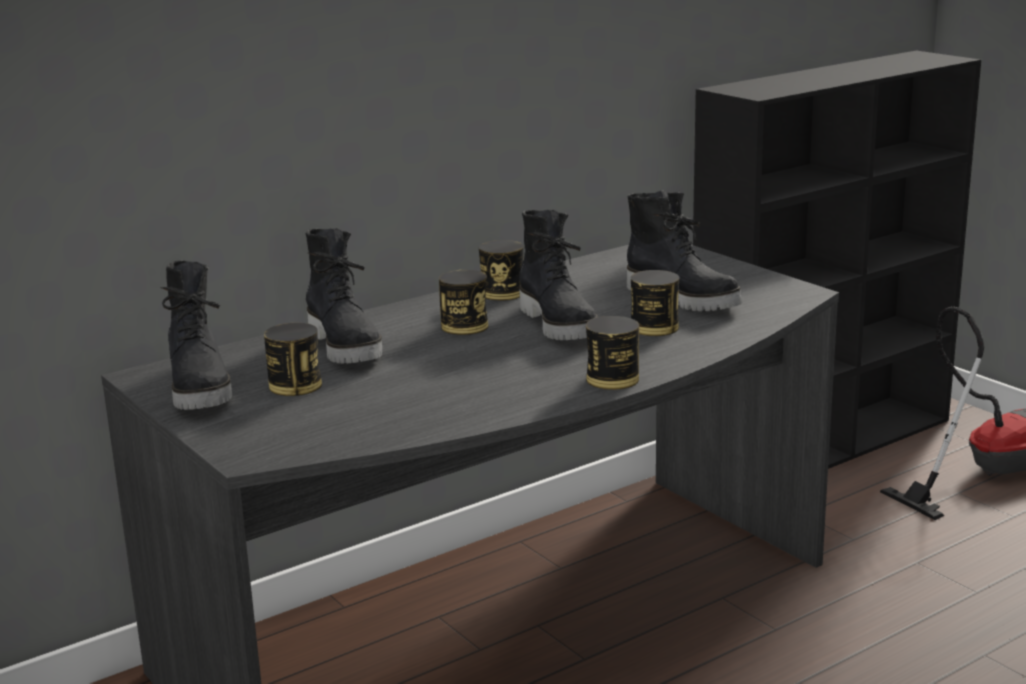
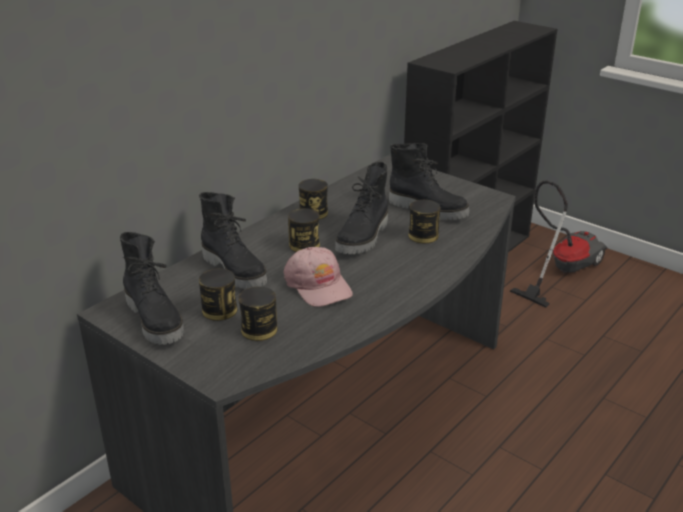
camera: 15 degrees left, 10 degrees up
(455, 370) = (318, 285): none -> pink cap
(560, 325) = (364, 238): black boot -> black boot turned 60 degrees clockwise
(612, 379) = (420, 283): can -> can (259, 330)

